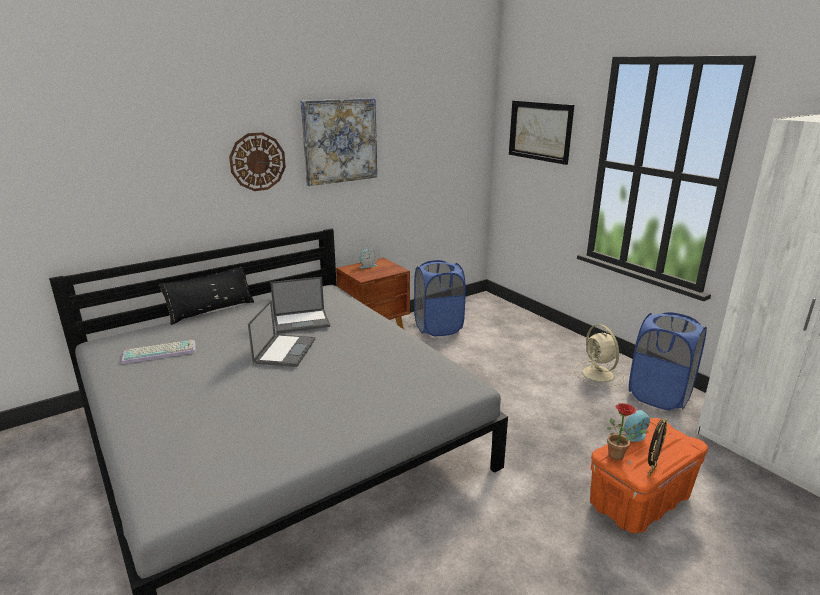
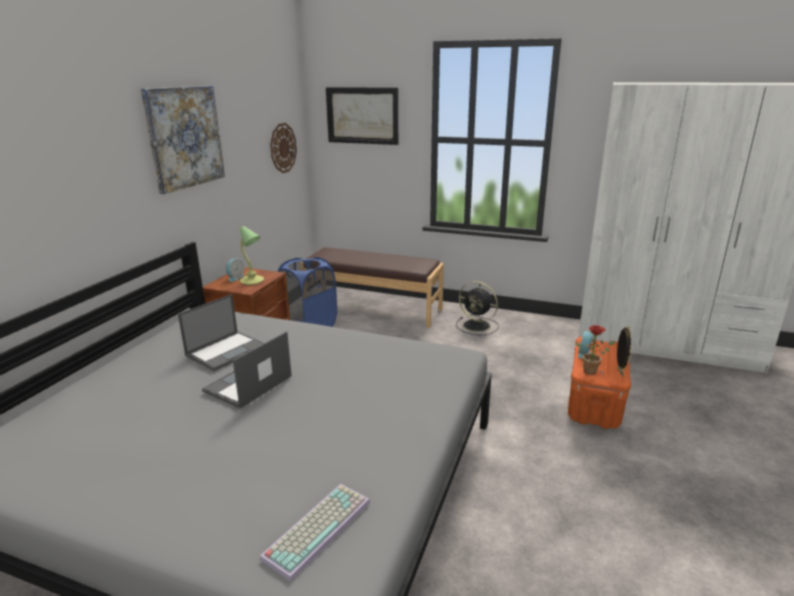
camera: 35 degrees left, 0 degrees up
(161, 352) = (79, 441): keyboard -> keyboard (317, 527)
(211, 311) = (86, 375): black pillow -> none
(257, 162) = (105, 169): wall clock -> wall clock (283, 148)
(285, 350) = (247, 384): laptop -> laptop turned 120 degrees counterclockwise
(376, 271) = (252, 281): none -> table lamp
(511, 326) = (373, 308): none -> brown bench
(598, 375) = (477, 326): beige fan -> black fan
(659, 395) = (530, 327): blue laundry basket -> none

